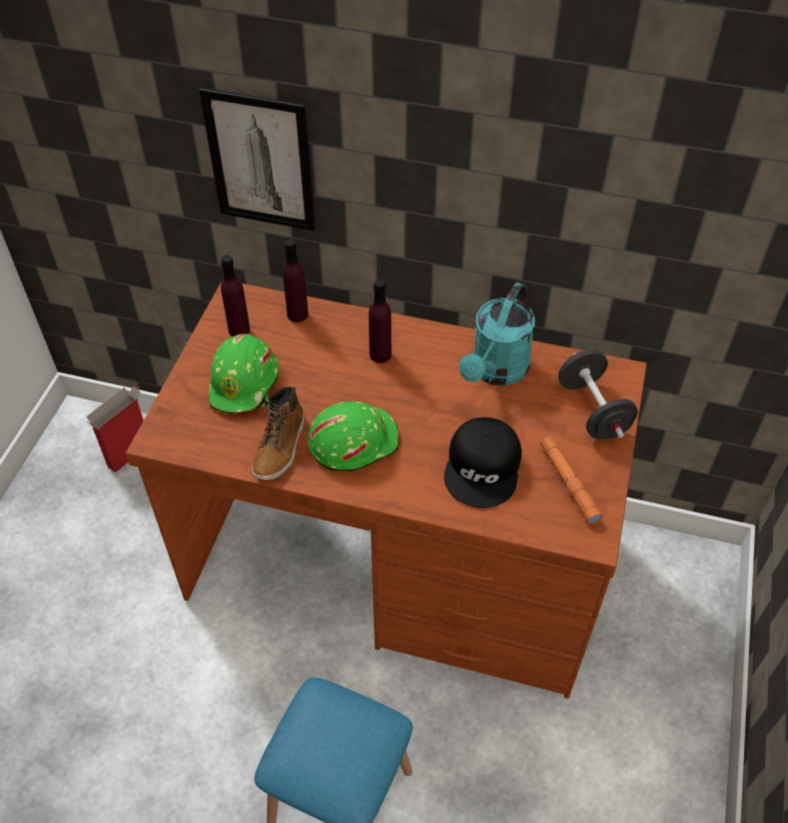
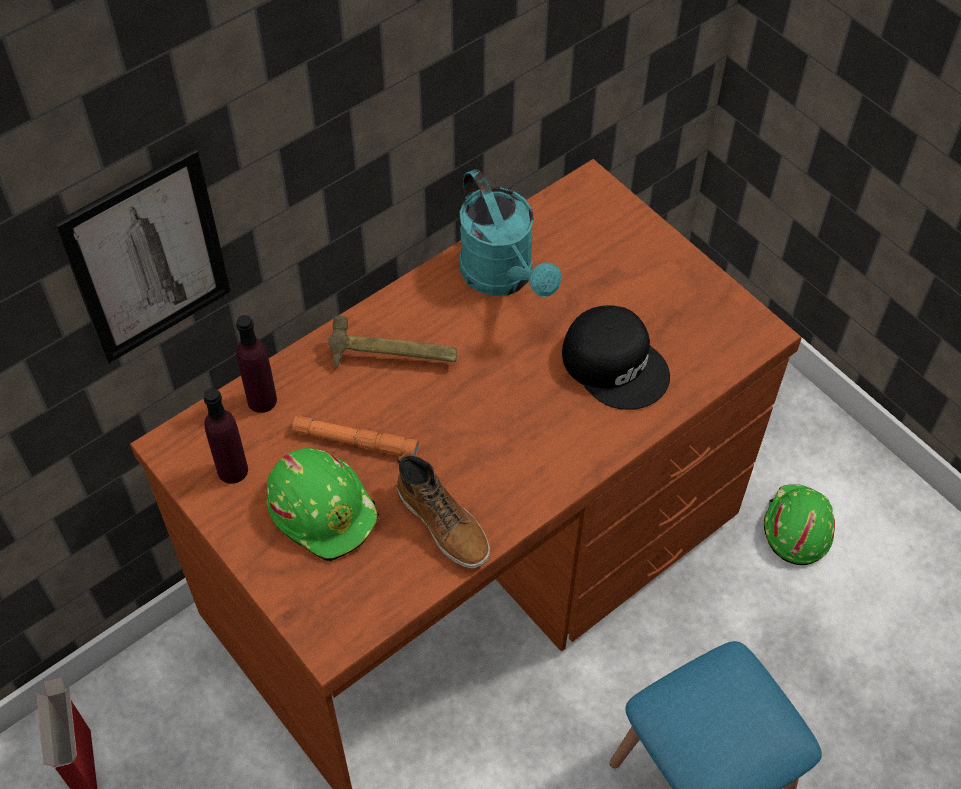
camera: 55 degrees left, 5 degrees up
(353, 441) = (491, 453): green hard hat -> green hard hat (796, 527)
(380, 354) = (393, 359): purple bottle -> hammer
(568, 483) = (686, 310): orange flashlight -> orange flashlight (356, 442)
(593, 410) = (616, 235): black dumbbell -> none

